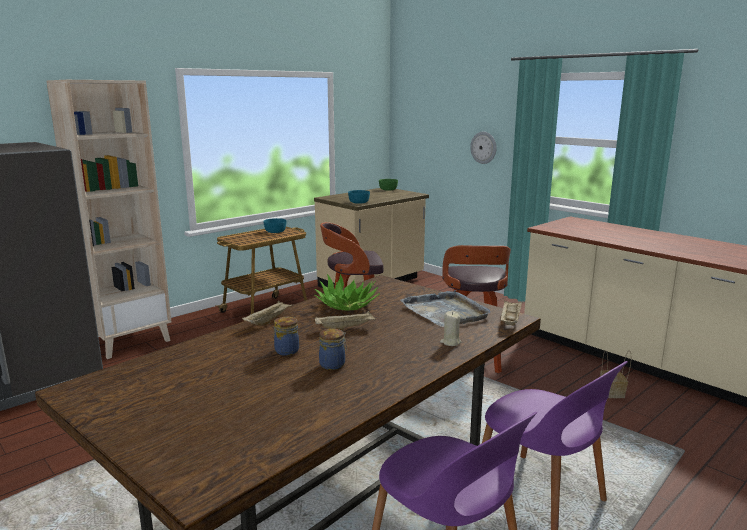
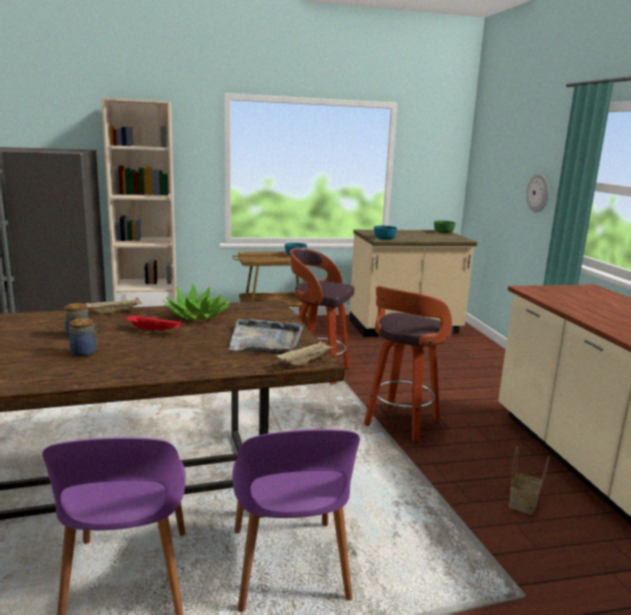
camera: 30 degrees right, 0 degrees up
(345, 328) = (155, 331): beige tray -> red tray
(450, 342) = (209, 363): beige candle -> none

